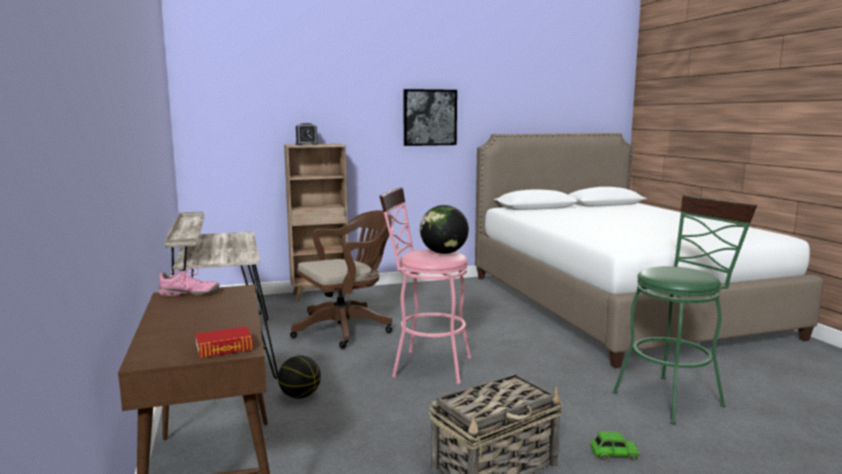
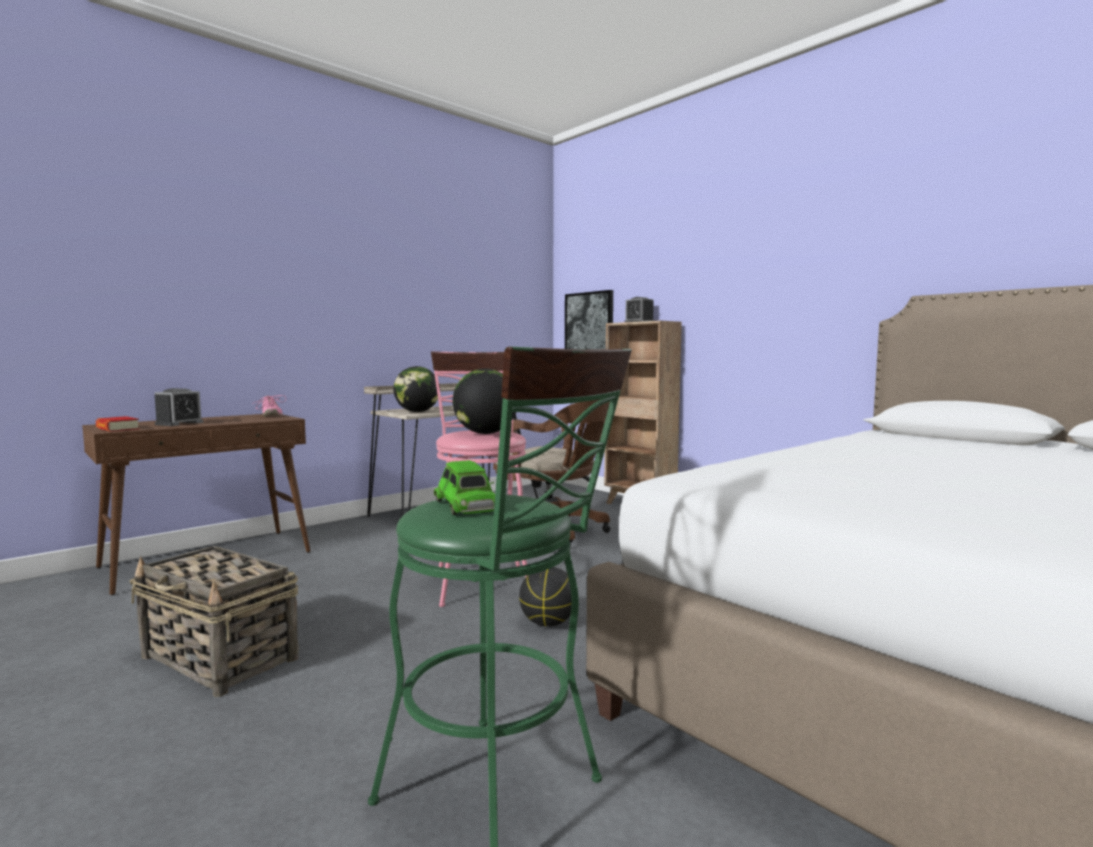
camera: 65 degrees right, 5 degrees down
(212, 325) = (179, 423): none -> alarm clock
(228, 255) = (417, 412): none -> globe
(300, 396) = (370, 550): basketball -> basketball (548, 623)
(429, 117) = (805, 278): picture -> picture (589, 324)
(614, 453) = (250, 741): green toy car -> green toy car (467, 505)

